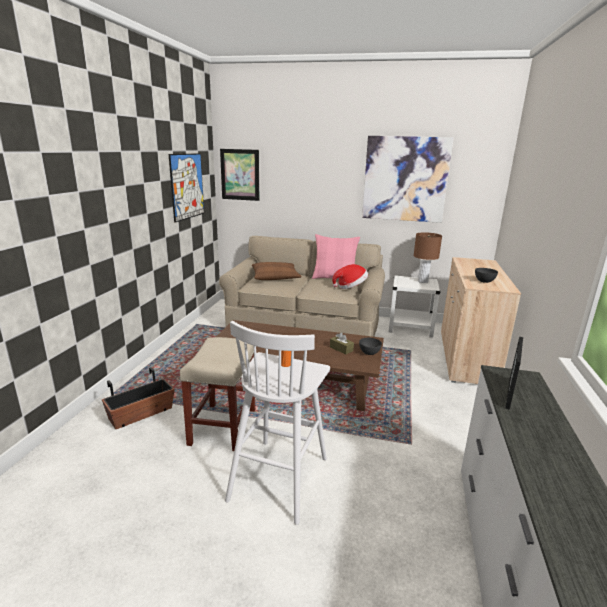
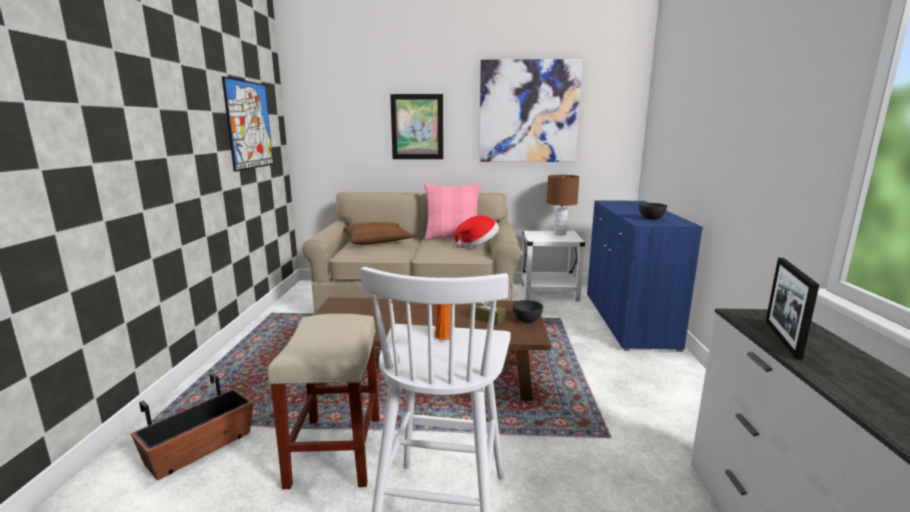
camera: 10 degrees left, 5 degrees down
(240, 175) = (319, 115): picture -> picture (417, 127)
(466, 357) = (628, 320): beige cabinet -> blue cabinet

